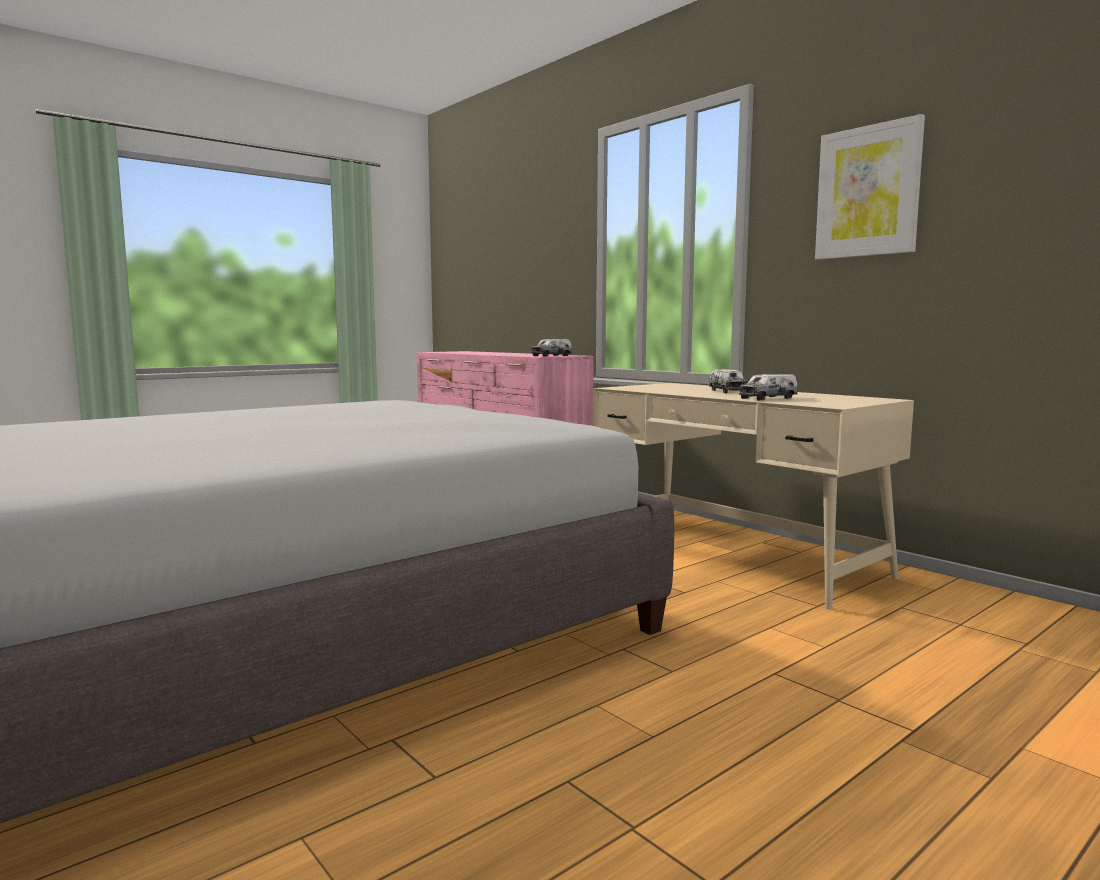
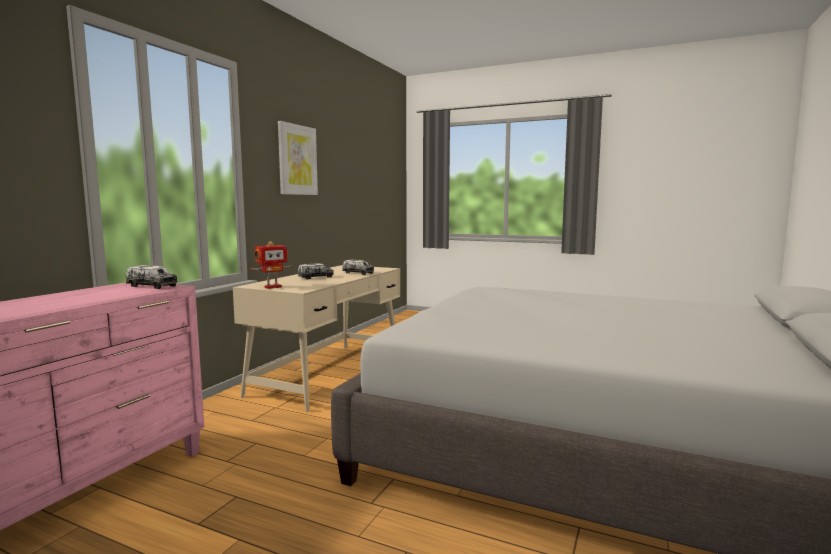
camera: 115 degrees left, 0 degrees up
(650, 385) = (272, 287): none -> toy robot

